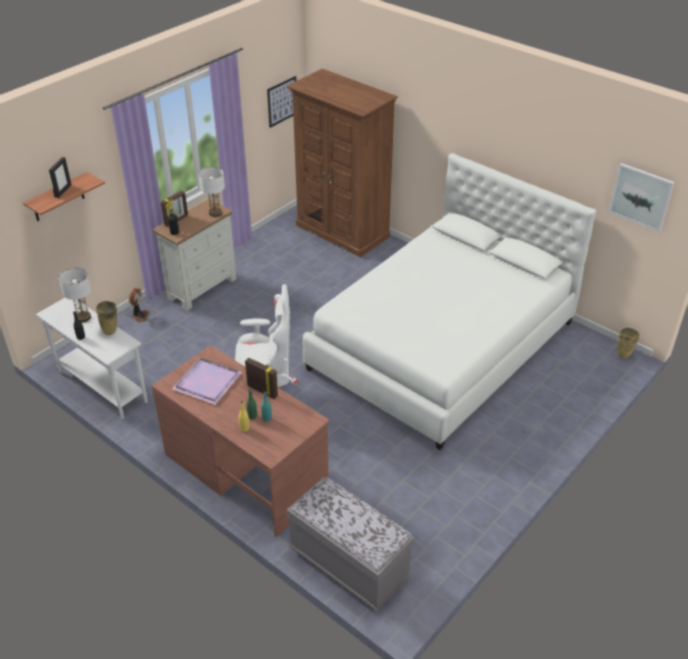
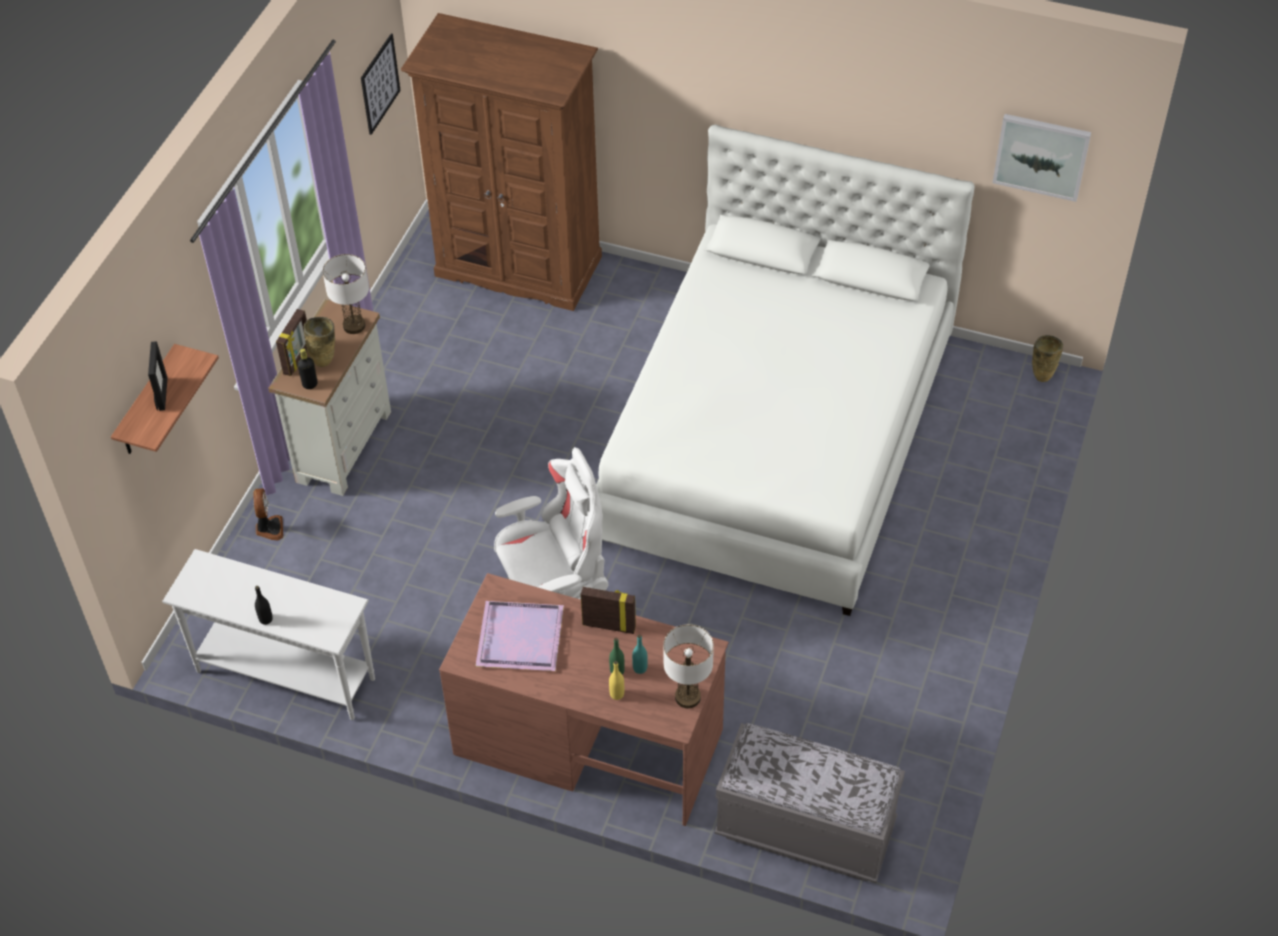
camera: 20 degrees left, 10 degrees up
(83, 318) = (246, 583): table lamp -> table lamp (687, 698)
(111, 332) = (308, 595): beige vase -> beige vase (325, 360)

